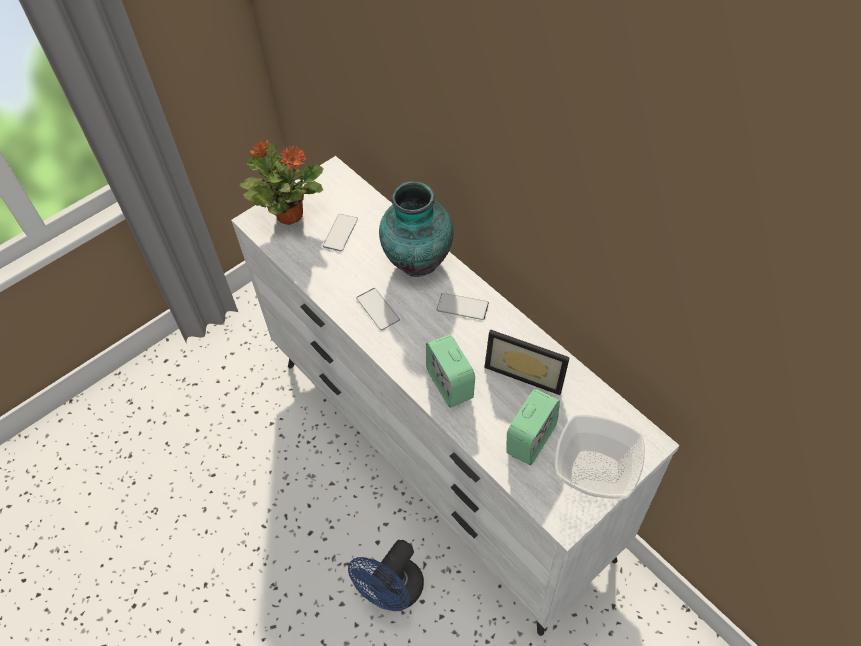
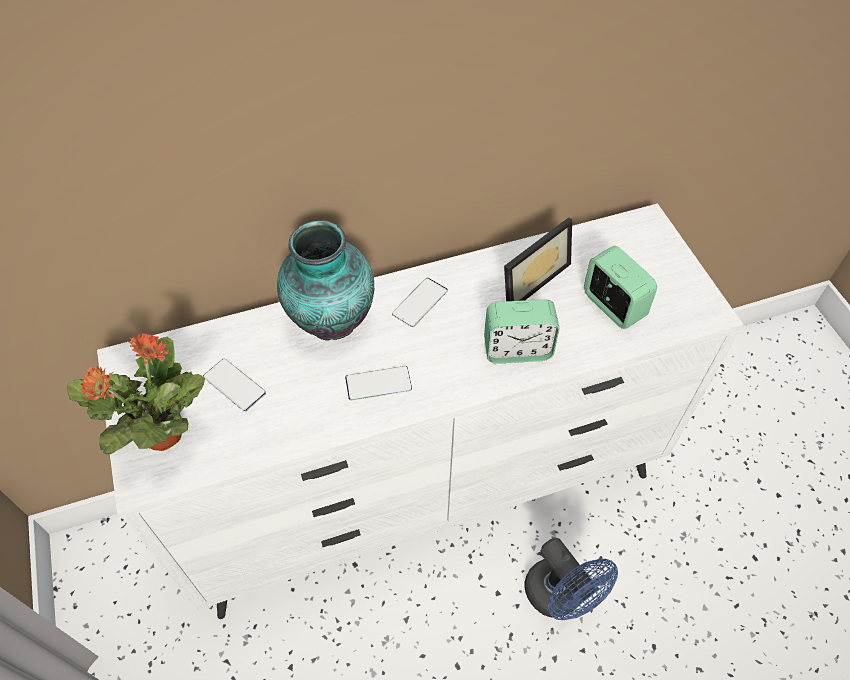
camera: 70 degrees left, 0 degrees up
(593, 474) = (668, 273): bowl -> none

